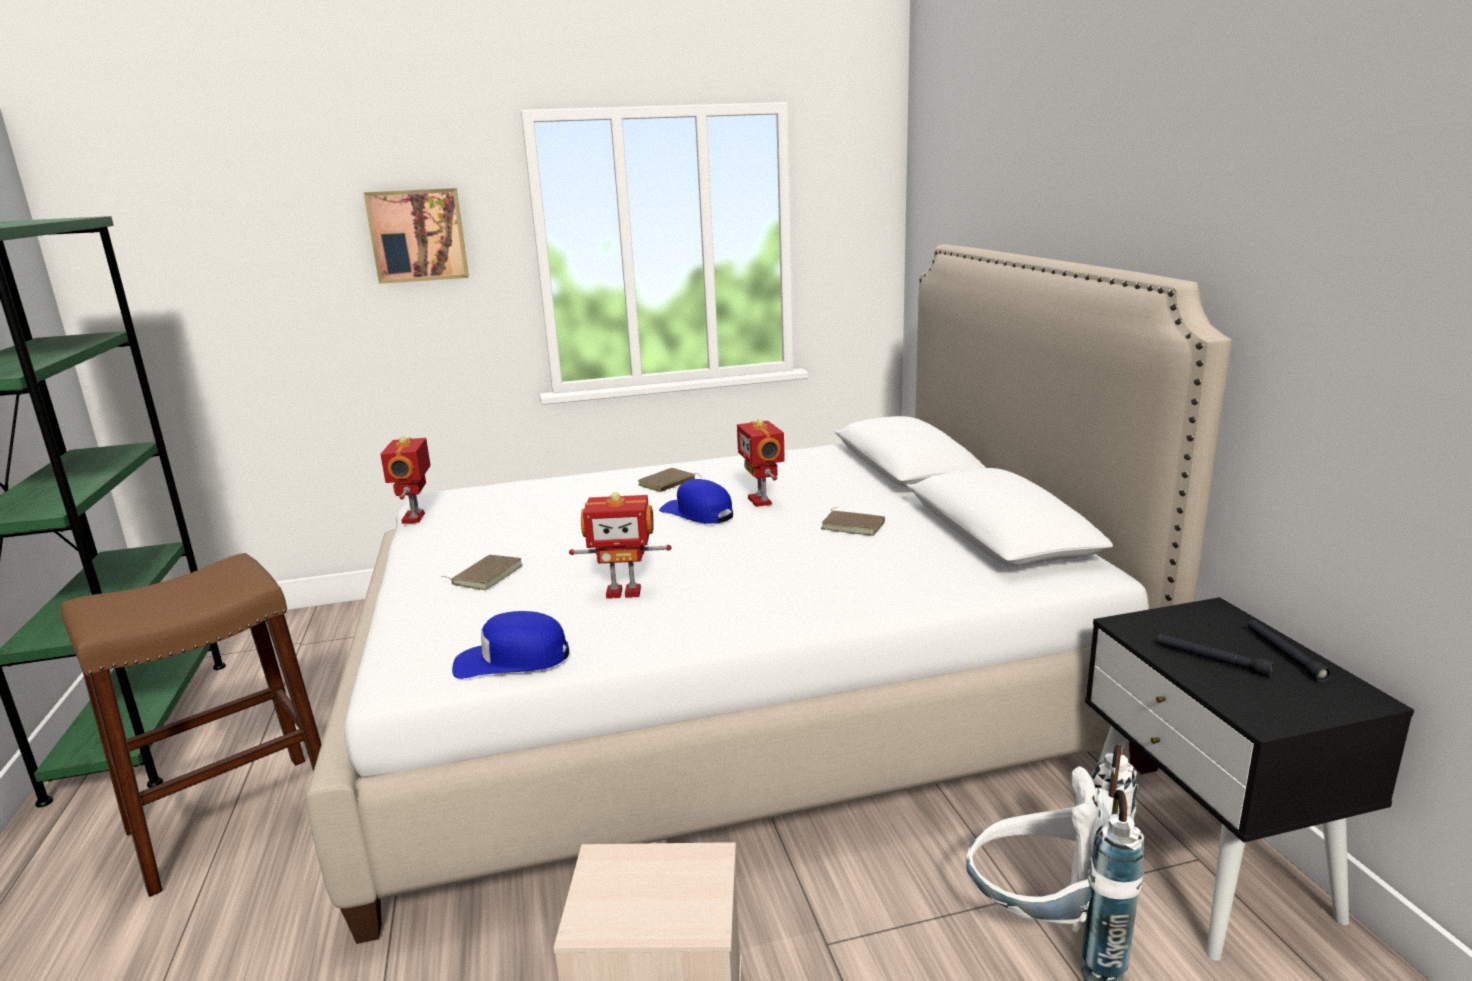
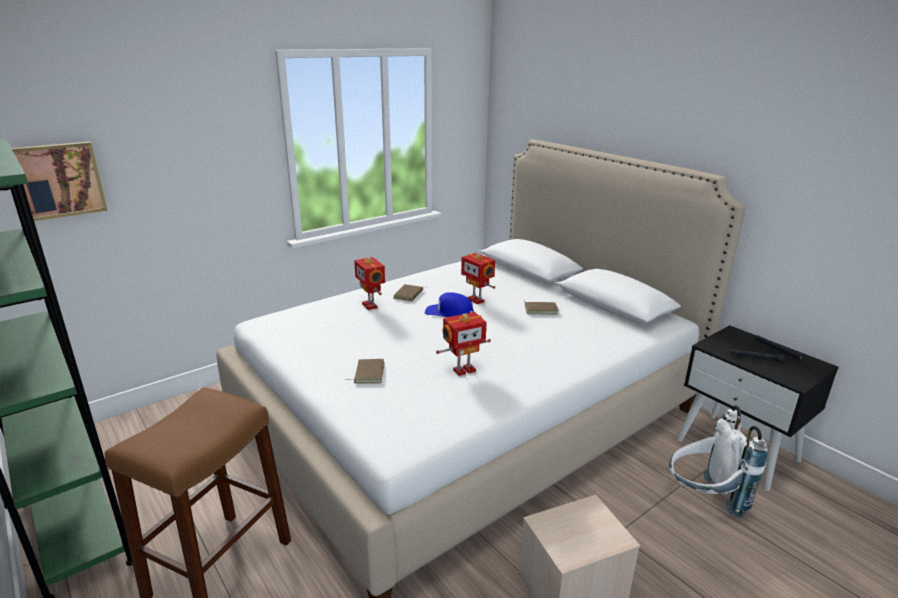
camera: 25 degrees left, 5 degrees up
(415, 518) = (269, 340): toy robot -> toy robot (371, 305)
(418, 235) = (207, 138): picture -> picture (58, 180)
(511, 659) = (449, 424): blue cap -> none

